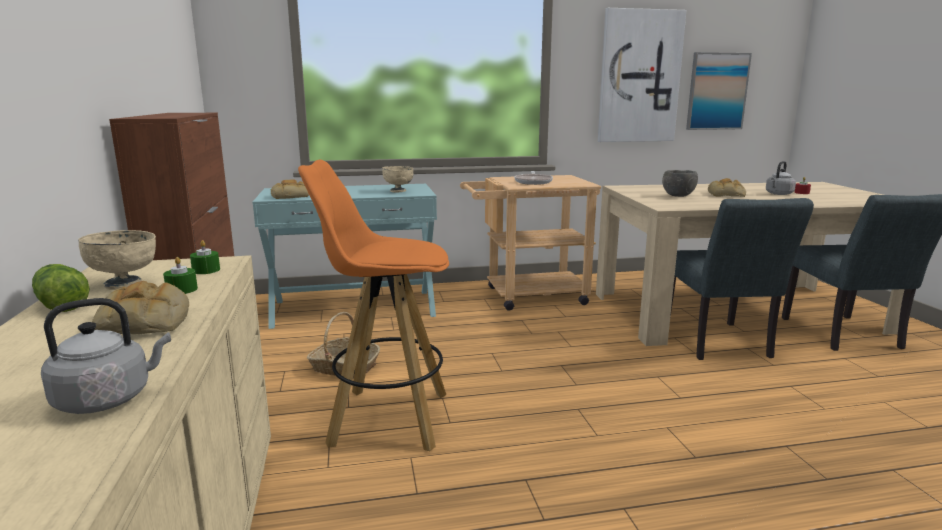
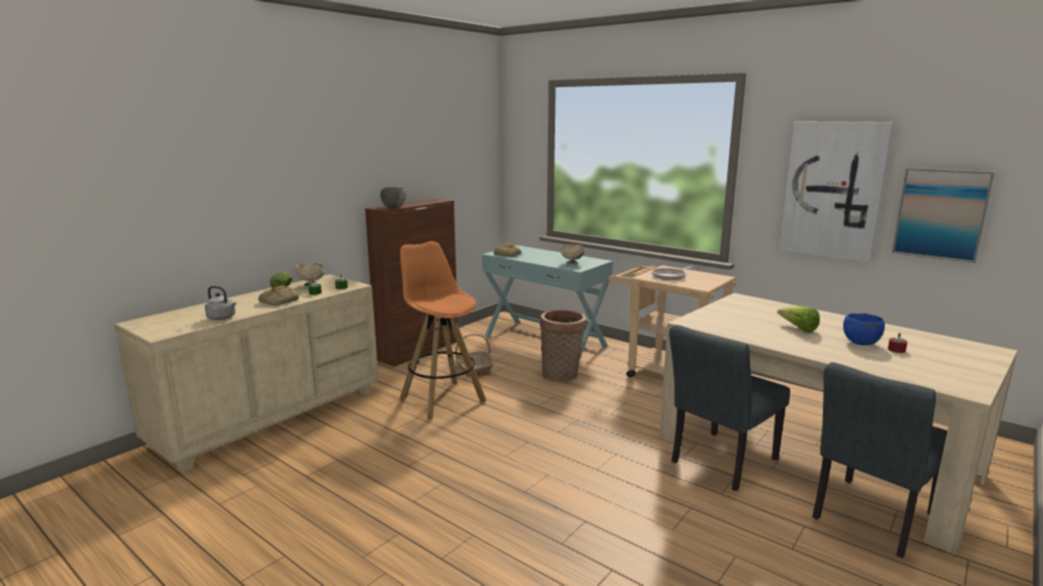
camera: 50 degrees right, 0 degrees up
(452, 333) = (562, 375): none -> basket
(677, 196) = (747, 317): grey bowl -> grey bowl (394, 207)
(726, 195) = (798, 329): bread -> lettuce
(778, 194) = (860, 343): grey kettle -> blue bowl

